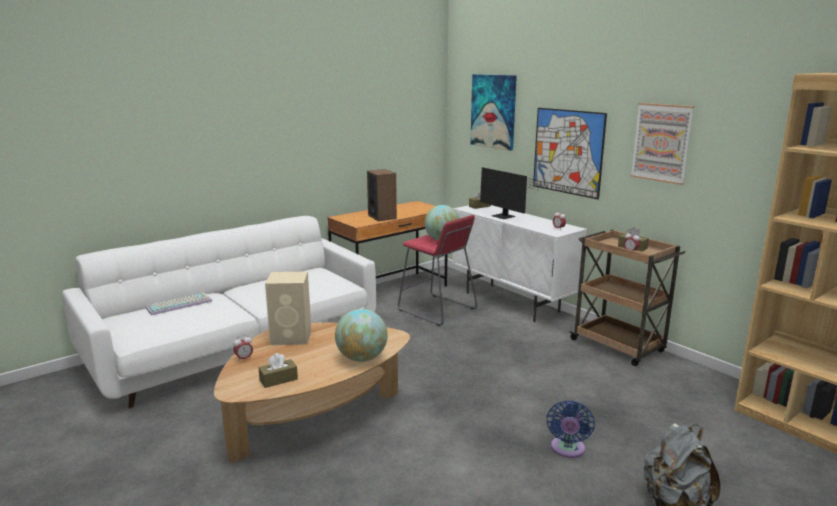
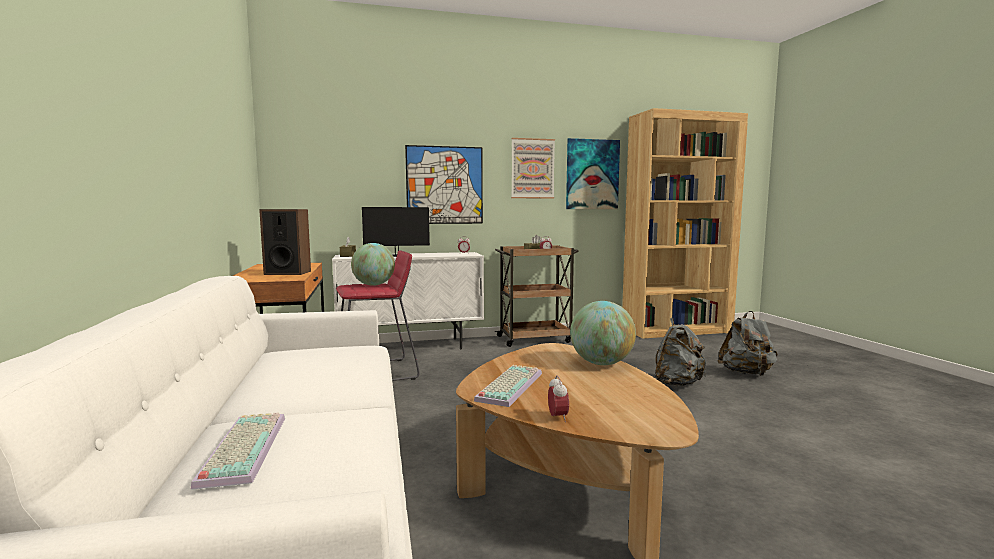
camera: 65 degrees left, 10 degrees down
(278, 379) = (639, 403): brown tissue box -> none
(292, 337) = (509, 385): beige speaker -> keyboard
(493, 111) = (341, 151): picture -> picture (592, 174)
(567, 450) = (677, 384): blue fan -> grey backpack

